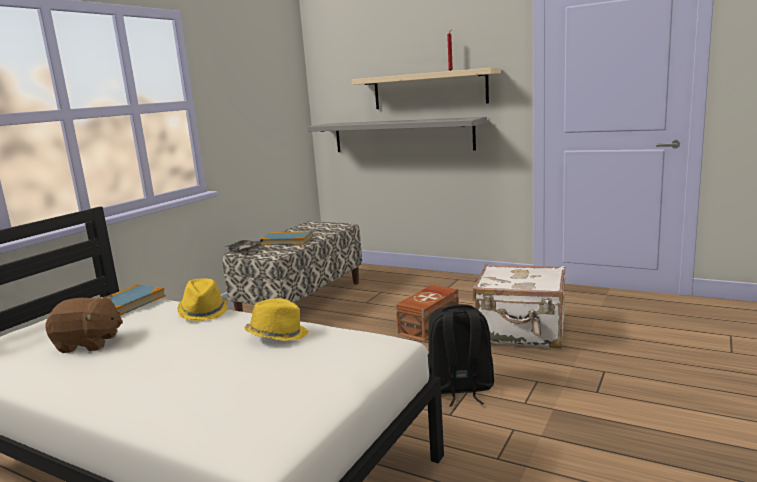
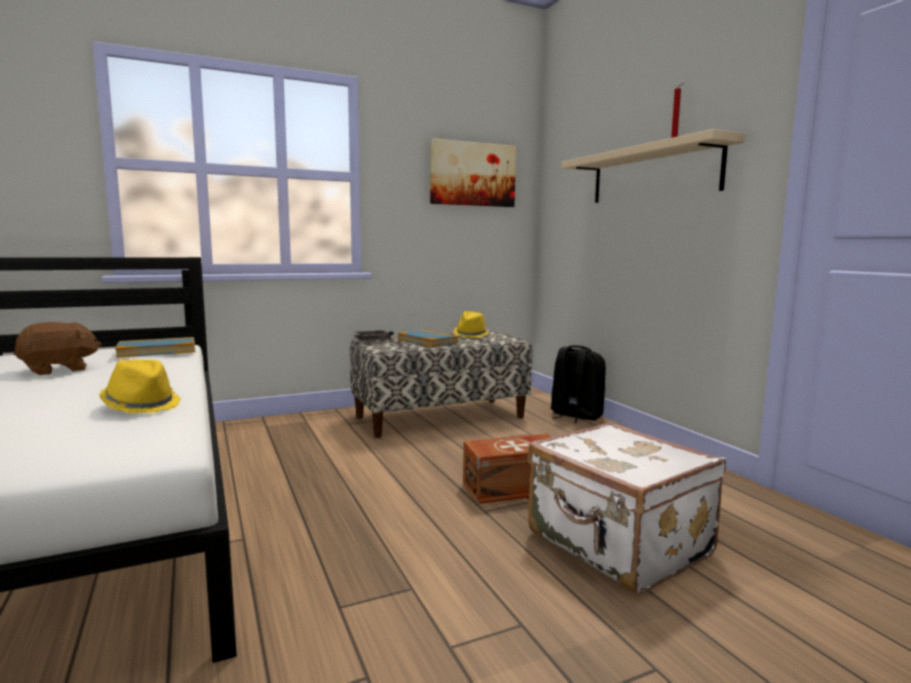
camera: 35 degrees right, 5 degrees down
(89, 344) = (59, 370): brown plush toy -> brown plush toy turned 75 degrees counterclockwise
(204, 311) = (176, 370): yellow hat -> yellow hat (471, 335)
(268, 90) = (472, 174): none -> picture
(401, 135) = (617, 238): grey shelf -> none
(460, 389) = (409, 580): black backpack -> black backpack (575, 416)

